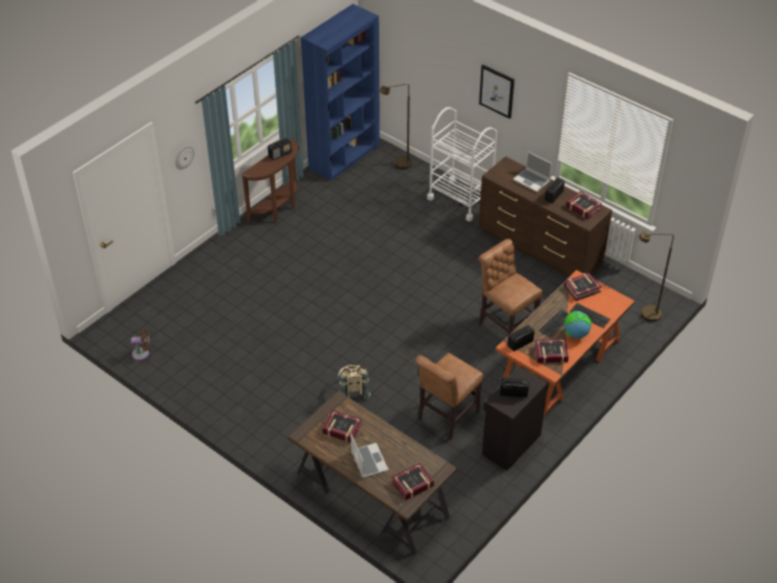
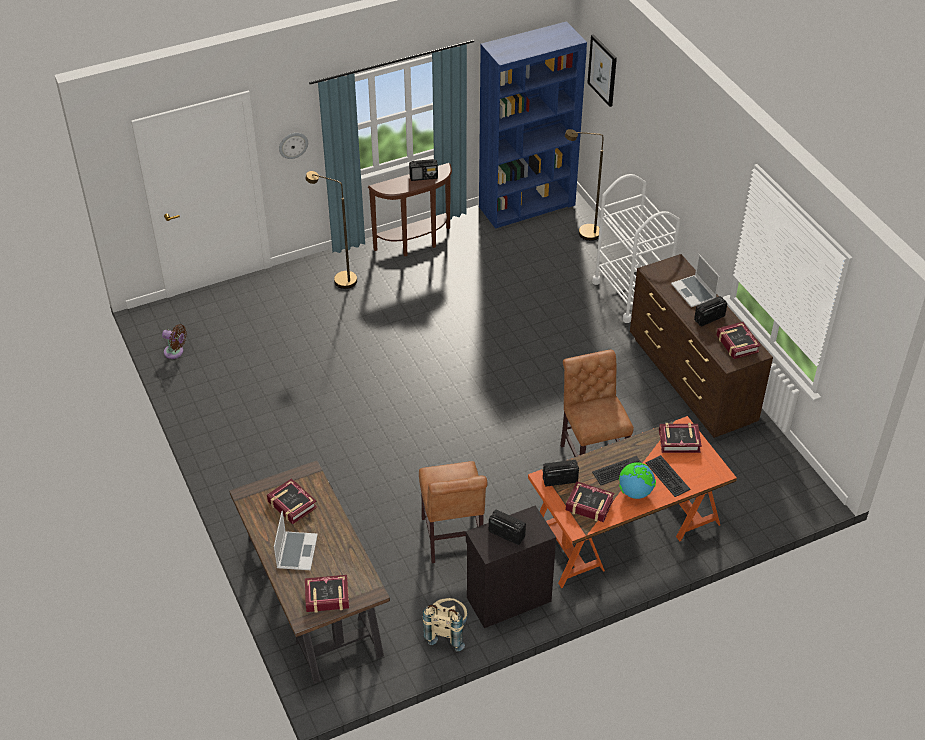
camera: 25 degrees right, 0 degrees up
(353, 390) = (369, 470): beige backpack -> beige backpack (447, 632)
(446, 418) = (453, 540): brown chair -> brown chair turned 75 degrees counterclockwise
(497, 91) = (687, 169): picture -> picture (602, 70)
(645, 315) = (773, 504): brown floor lamp -> brown floor lamp (339, 280)

